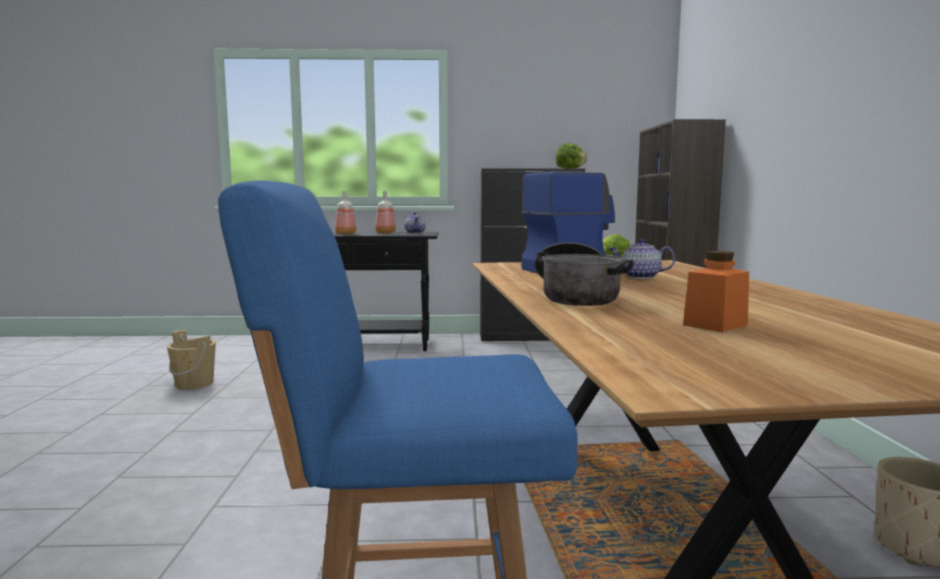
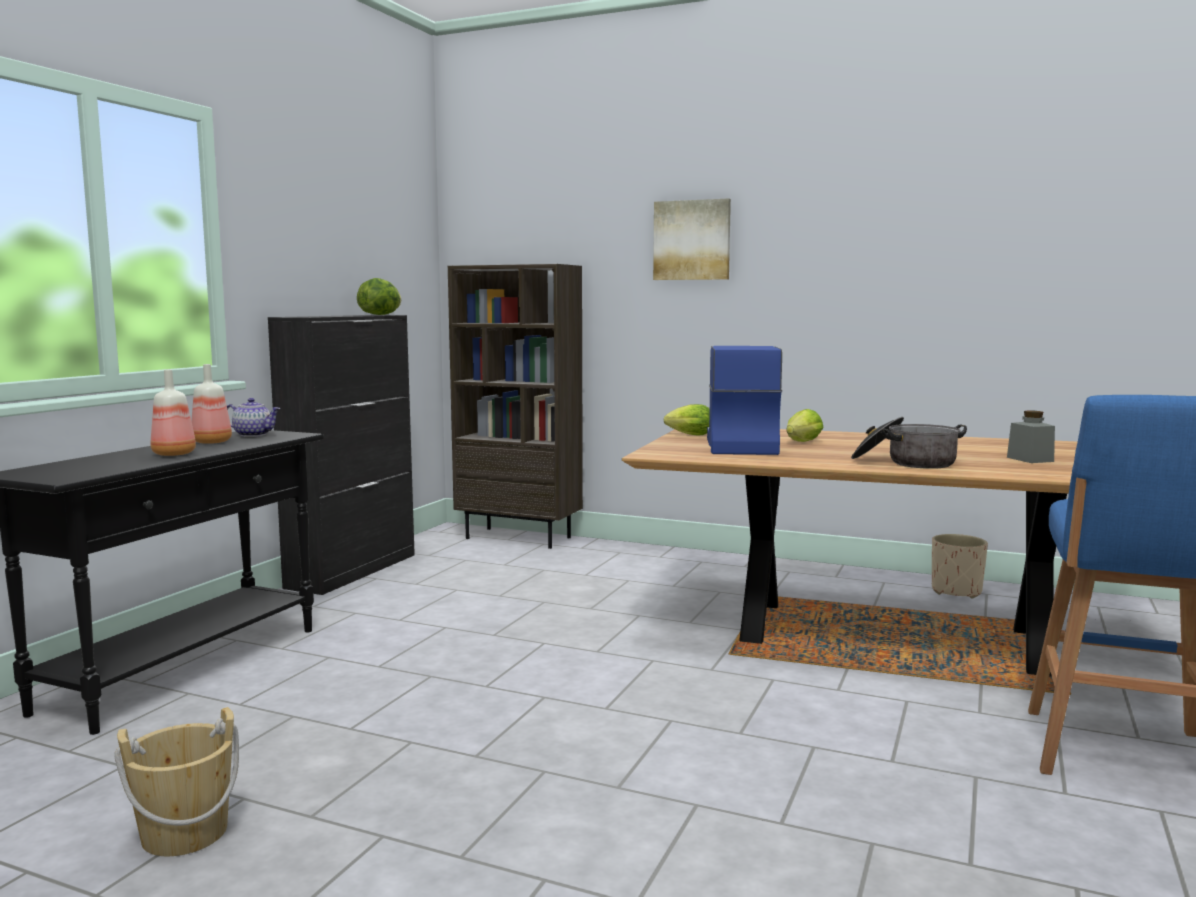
camera: 65 degrees left, 0 degrees up
(640, 277) = (801, 442): teapot -> lettuce
(715, 325) = (1030, 459): orange jar -> grey jar
(788, 78) = (692, 240): none -> picture

